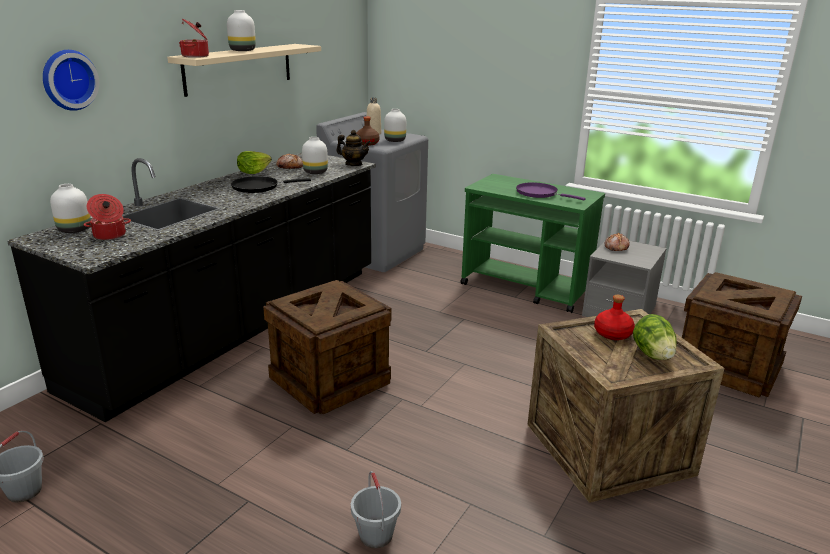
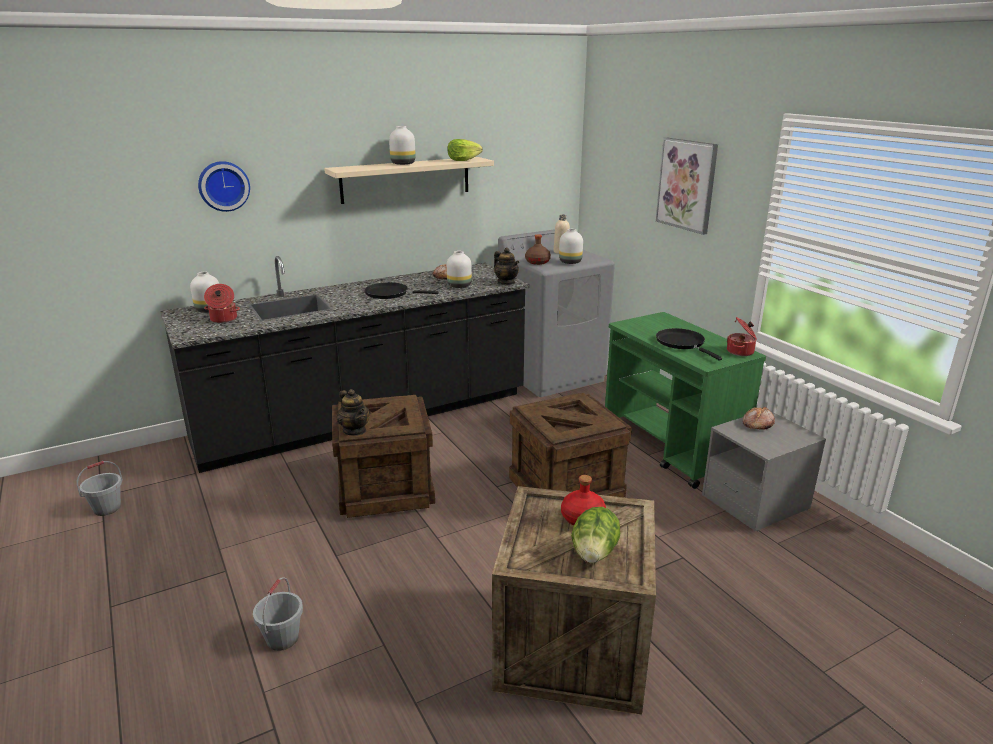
camera: 30 degrees right, 0 degrees up
(196, 56) = (346, 168): cooking pot -> cooking pot (741, 352)
(253, 171) = (408, 277): lettuce -> lettuce (463, 160)
(321, 321) = (355, 430): none -> teapot
(499, 60) = (687, 185): none -> picture
(539, 193) = (682, 343): purple frying pan -> black frying pan
(728, 367) = (828, 608): crate -> crate (567, 490)

